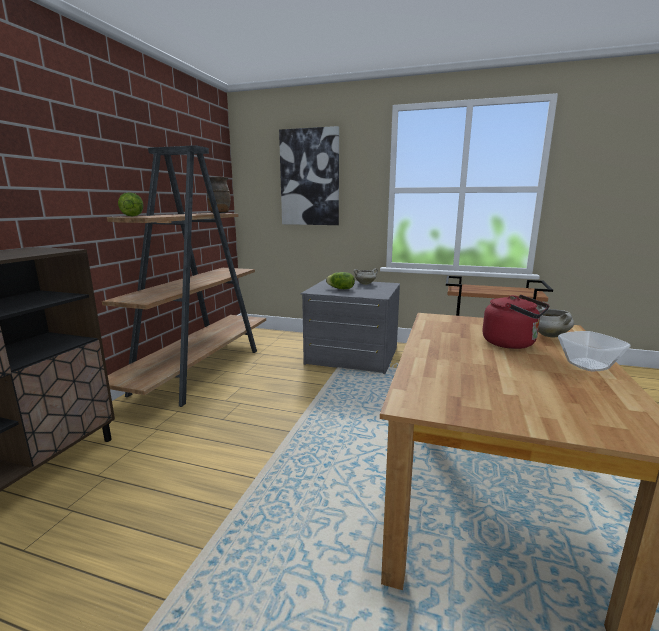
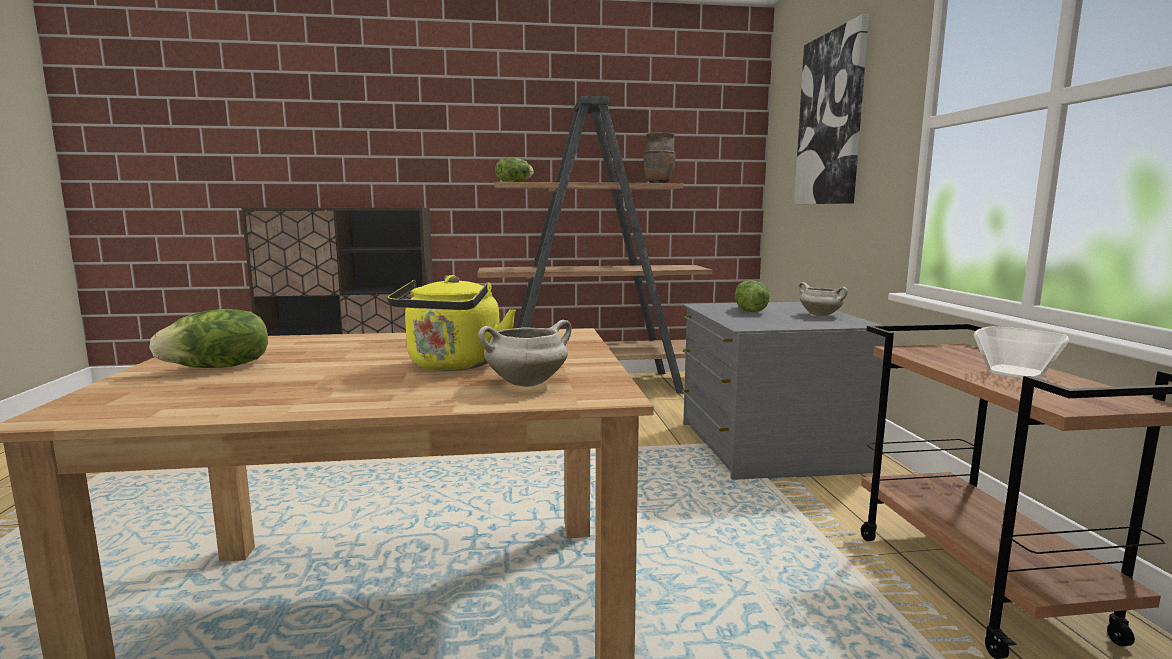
camera: 65 degrees right, 5 degrees down
(512, 343) = (453, 365): red kettle -> yellow kettle
(516, 398) = (219, 368): none -> lettuce
(589, 365) = (354, 399): bowl -> bowl (1016, 373)

